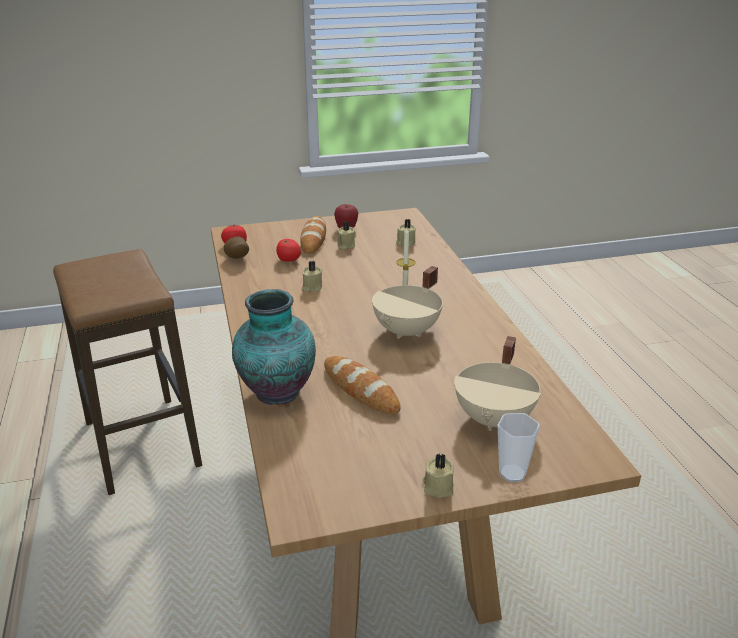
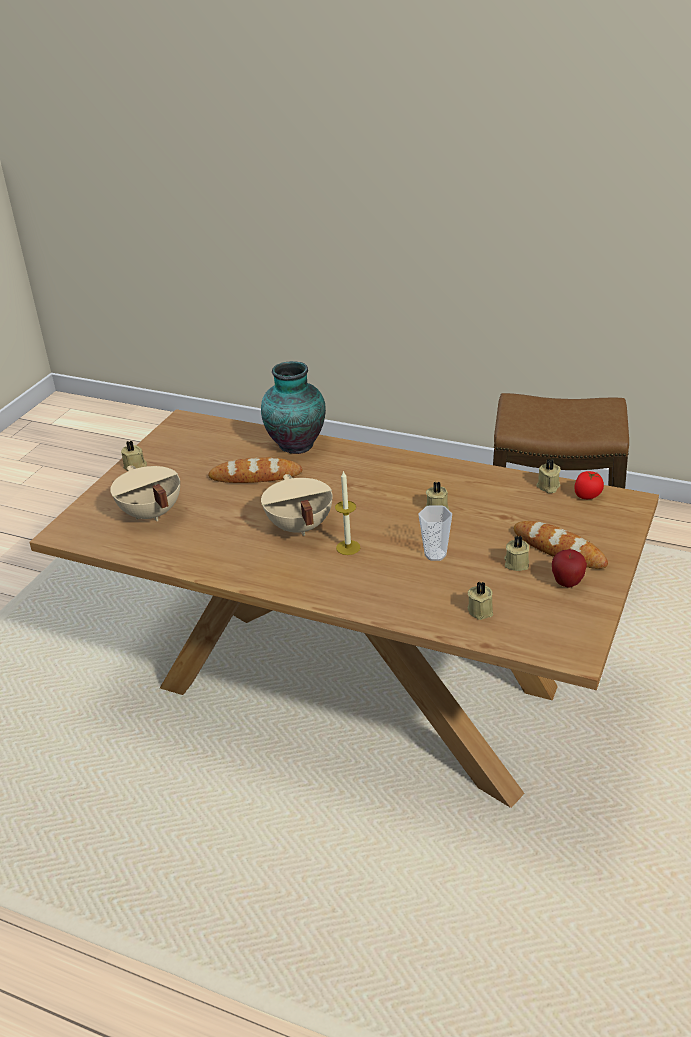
camera: 130 degrees right, 5 degrees up
(237, 259) = (548, 487): potato -> beige candle
(288, 260) = (514, 515): tomato -> none
(512, 473) = (104, 495): cup -> cup (435, 554)

